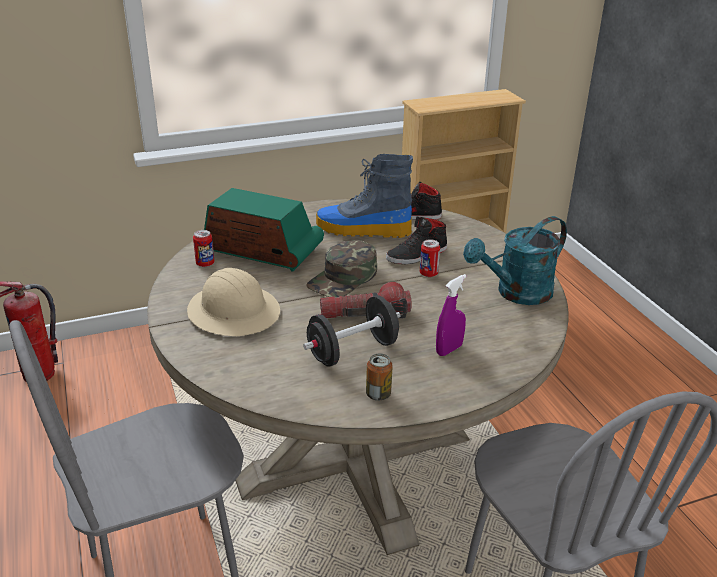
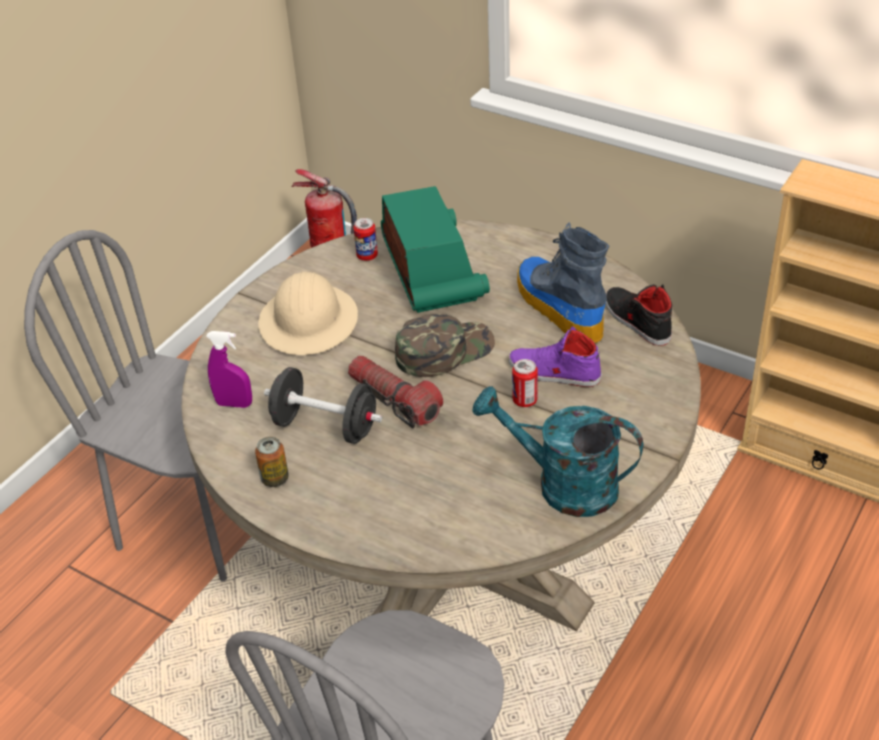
camera: 55 degrees right, 10 degrees up
(343, 278) = (444, 350): green cap -> green cap turned 150 degrees clockwise
(417, 255) = (554, 372): black shoe -> purple shoe
(449, 349) = (395, 487): purple spray bottle -> purple spray bottle (234, 404)

